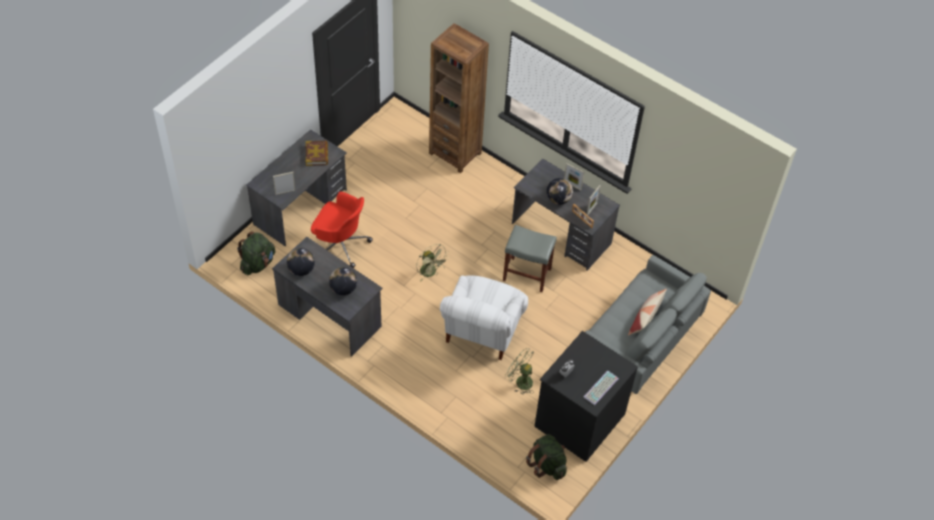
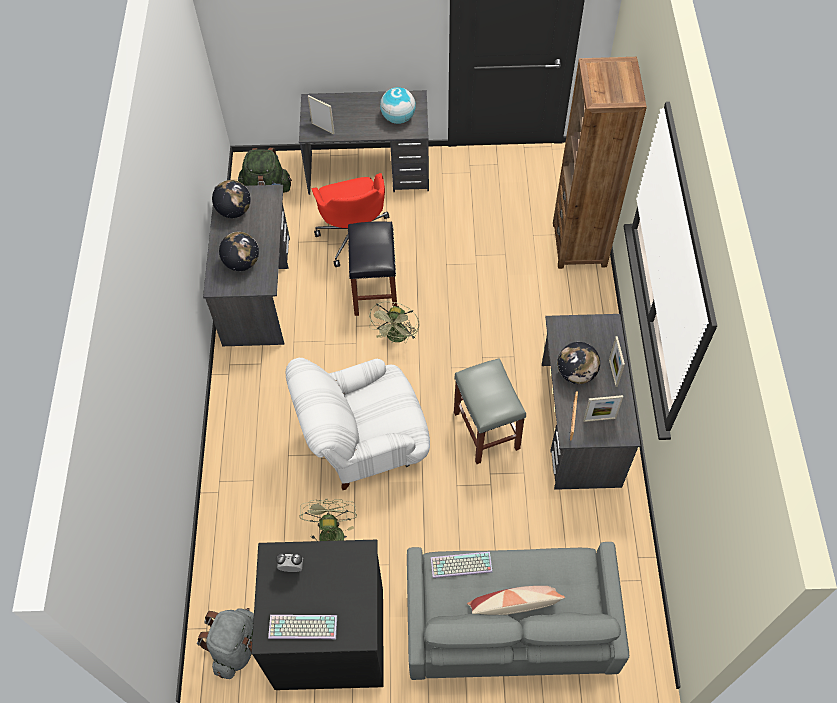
camera: 55 degrees right, 5 degrees up
(317, 155) = (398, 118): book -> globe
(390, 261) = (375, 292): none -> black stool
(547, 464) = (236, 647): green backpack -> grey backpack
(607, 324) = (460, 566): none -> keyboard

